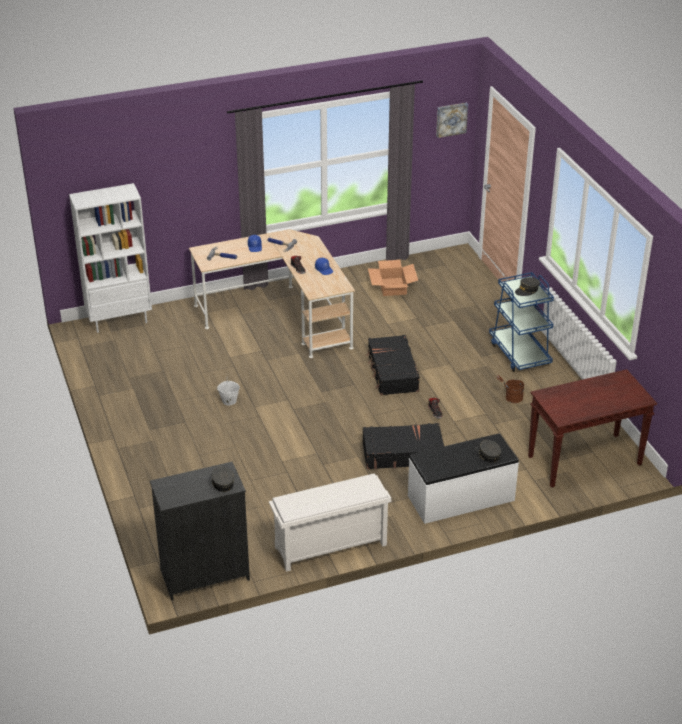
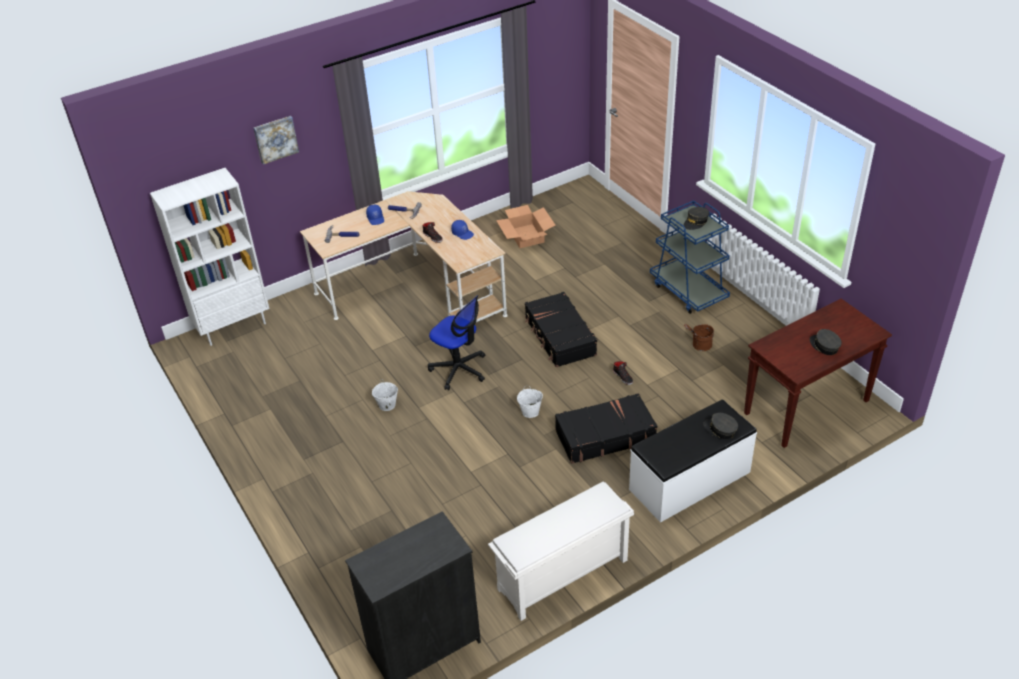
camera: 10 degrees left, 5 degrees up
(222, 482) = (439, 545): grey cap -> grey cap (824, 346)
(297, 383) = (459, 369): none -> office chair
(347, 425) = (530, 411): none -> white bucket
(451, 119) = (565, 41): picture -> picture (275, 139)

